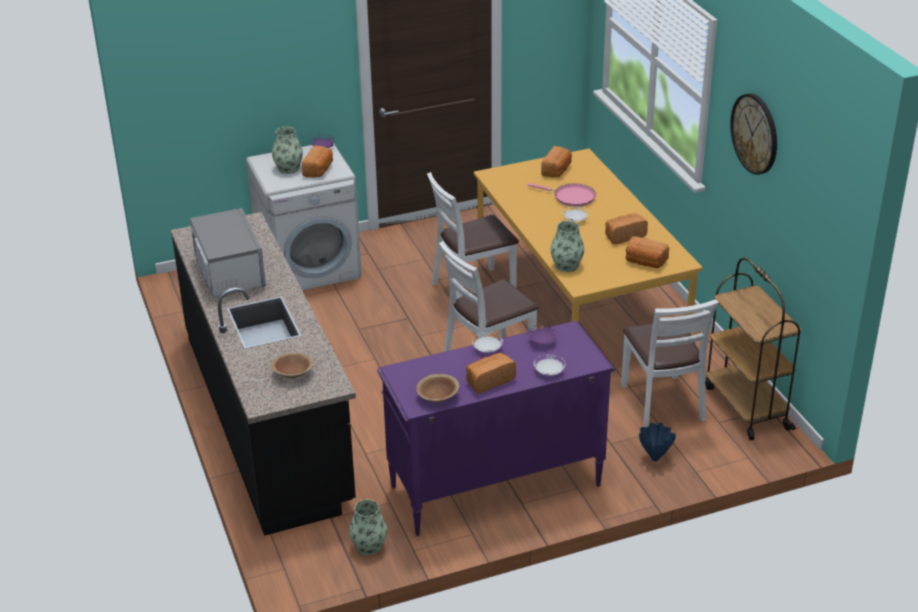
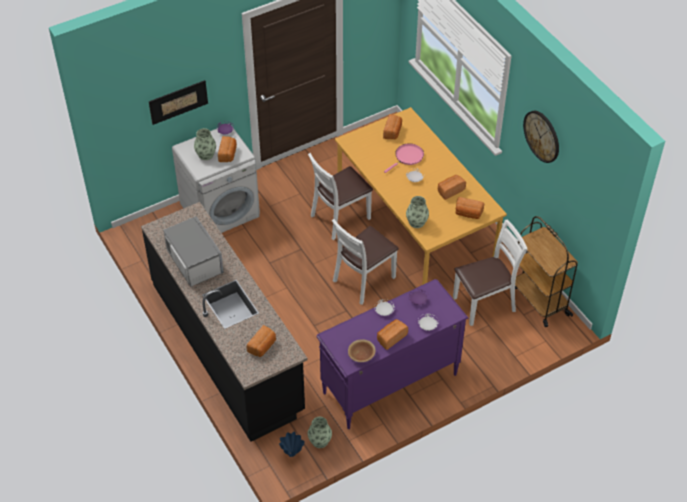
camera: 10 degrees left, 15 degrees up
(258, 88) = (178, 102): none -> picture
(293, 373) = (262, 346): brown bowl -> bread
(571, 197) = (407, 157): pink frying pan -> pink frying pan turned 60 degrees counterclockwise
(655, 458) = (487, 349): blue vase -> blue vase (292, 453)
(662, 403) = (484, 303): white chair -> white chair turned 90 degrees counterclockwise

